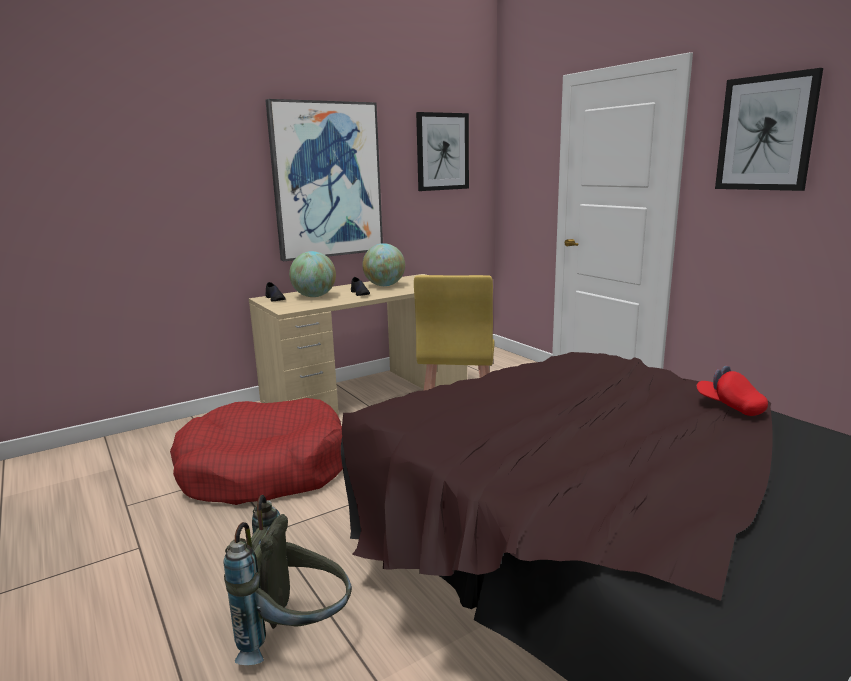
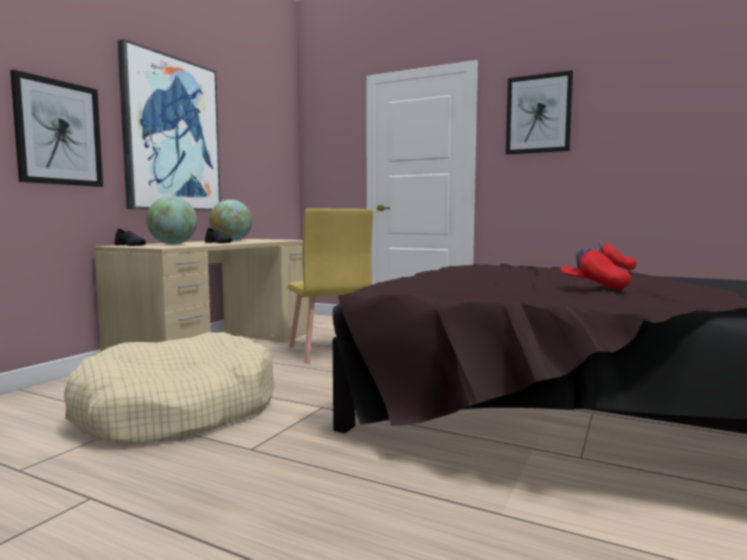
camera: 30 degrees left, 10 degrees down
(264, 470) = (178, 411): red dog bed -> beige dog bed
(297, 636) = (386, 509): grey backpack -> none
(442, 152) = (262, 130): picture -> picture (58, 133)
(579, 464) = (594, 286): none -> red cap

